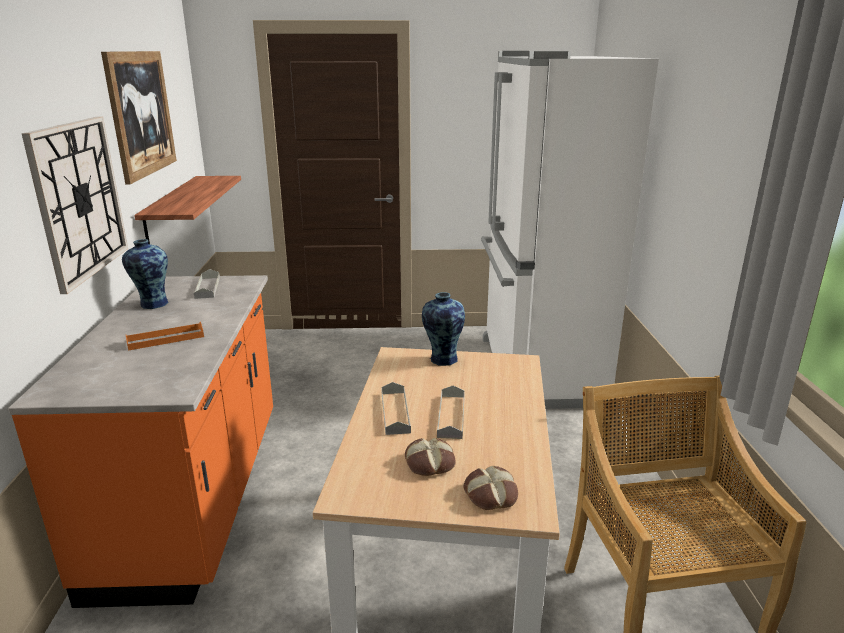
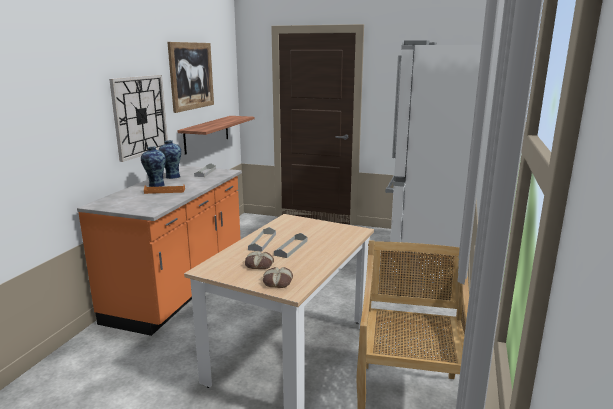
camera: 20 degrees right, 5 degrees down
(442, 359) = (312, 223): vase -> vase (156, 185)

